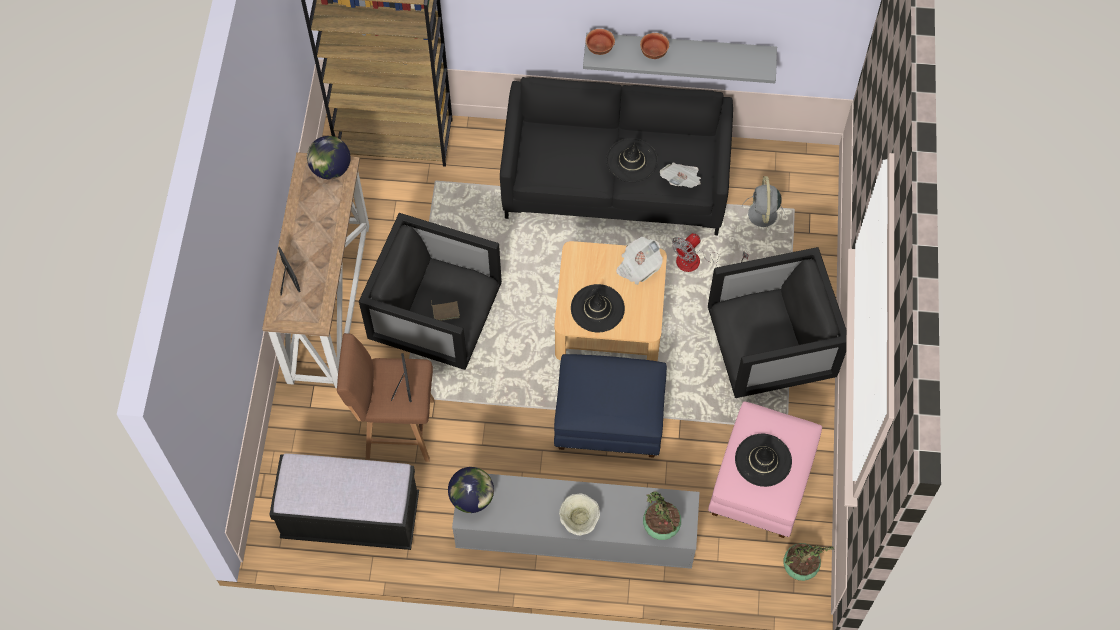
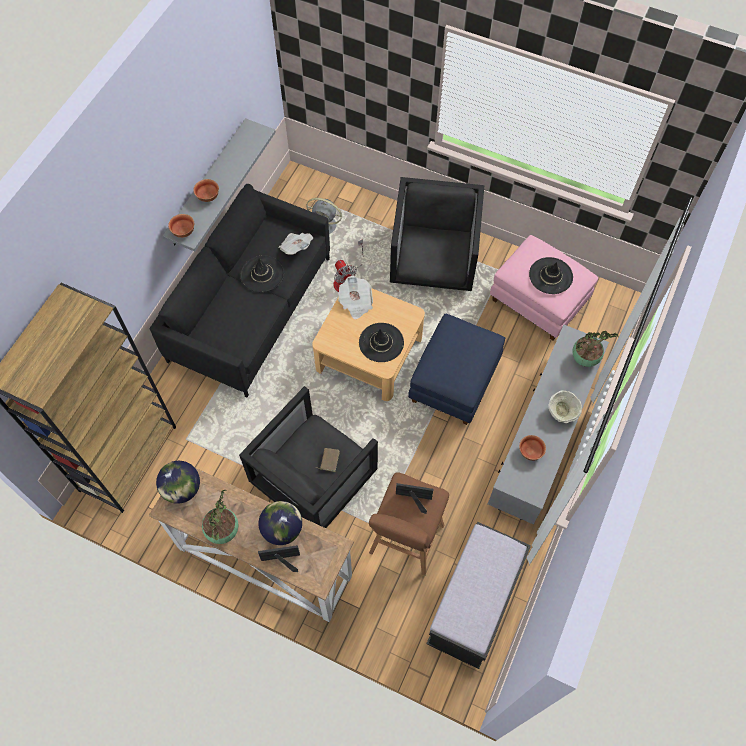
camera: 70 degrees left, 0 degrees up
(472, 498) = (520, 485): globe -> globe (282, 529)
(515, 497) = (530, 452): none -> bowl
(800, 567) = (609, 300): potted plant -> potted plant (223, 529)

